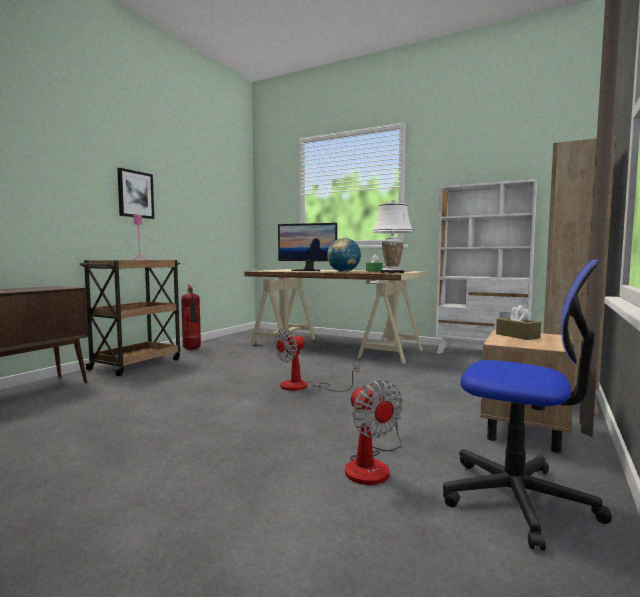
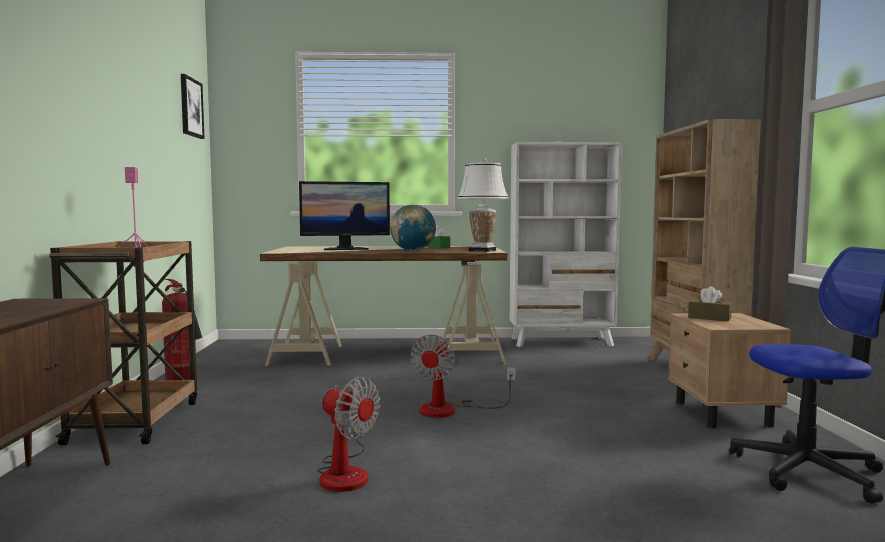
camera: 30 degrees left, 0 degrees up
(135, 194) = (97, 128): picture -> picture (191, 107)
(372, 465) = (668, 474): fan -> fan (345, 472)

